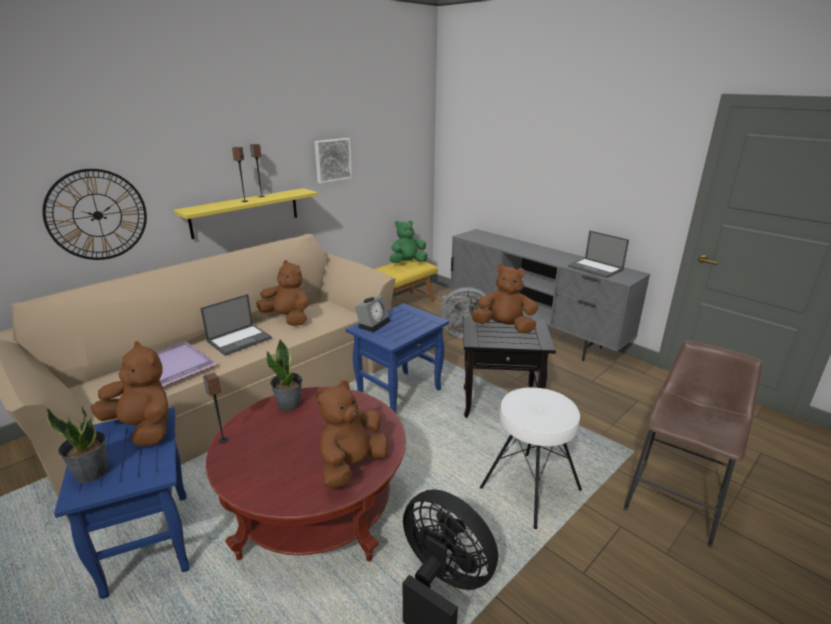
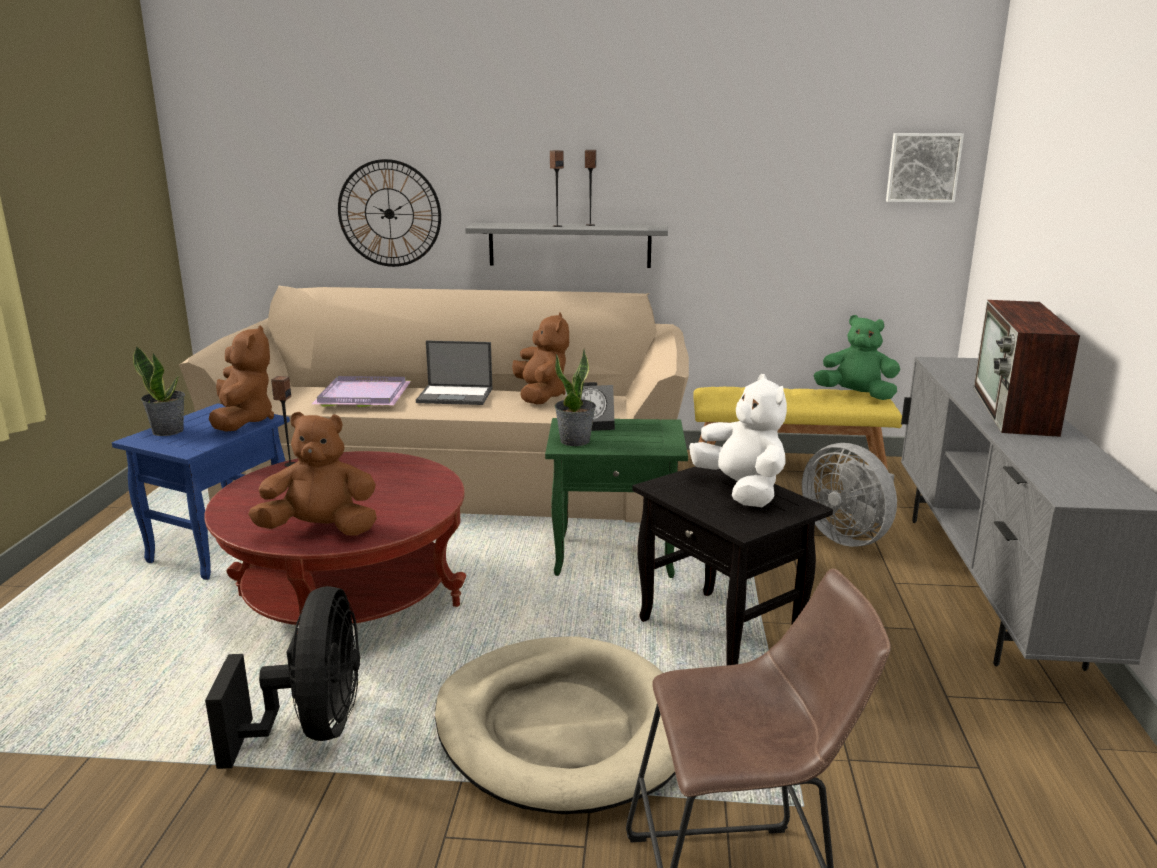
camera: 50 degrees right, 5 degrees down
(245, 212) = (569, 245): yellow shelf -> grey shelf
(289, 404) = (386, 464): potted plant -> potted plant (575, 441)
(332, 160) = (729, 188): picture -> picture (923, 167)
(399, 393) = (616, 556): blue side table -> green side table
(504, 327) = (741, 490): brown plush toy -> white plush toy
(529, 488) = (562, 730): white stool -> beige dog bed
(536, 251) = (1015, 411): none -> television
(596, 268) = (1063, 465): laptop -> none

